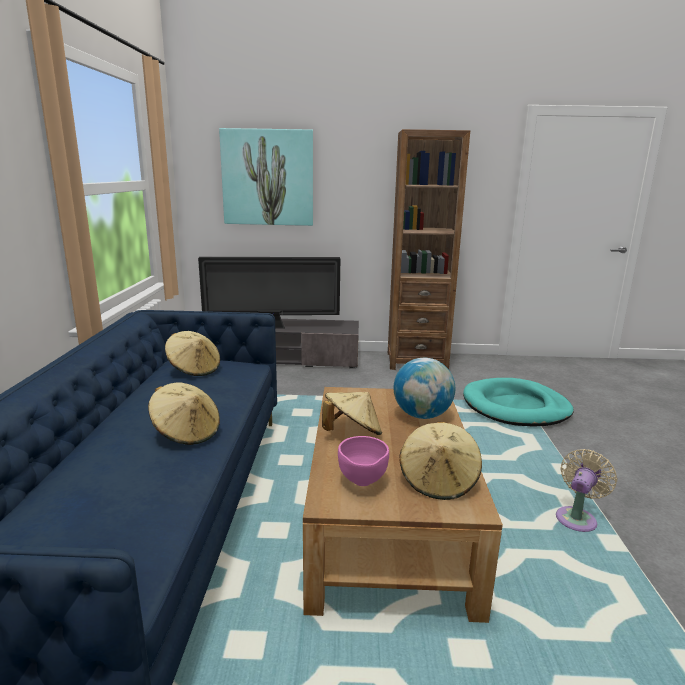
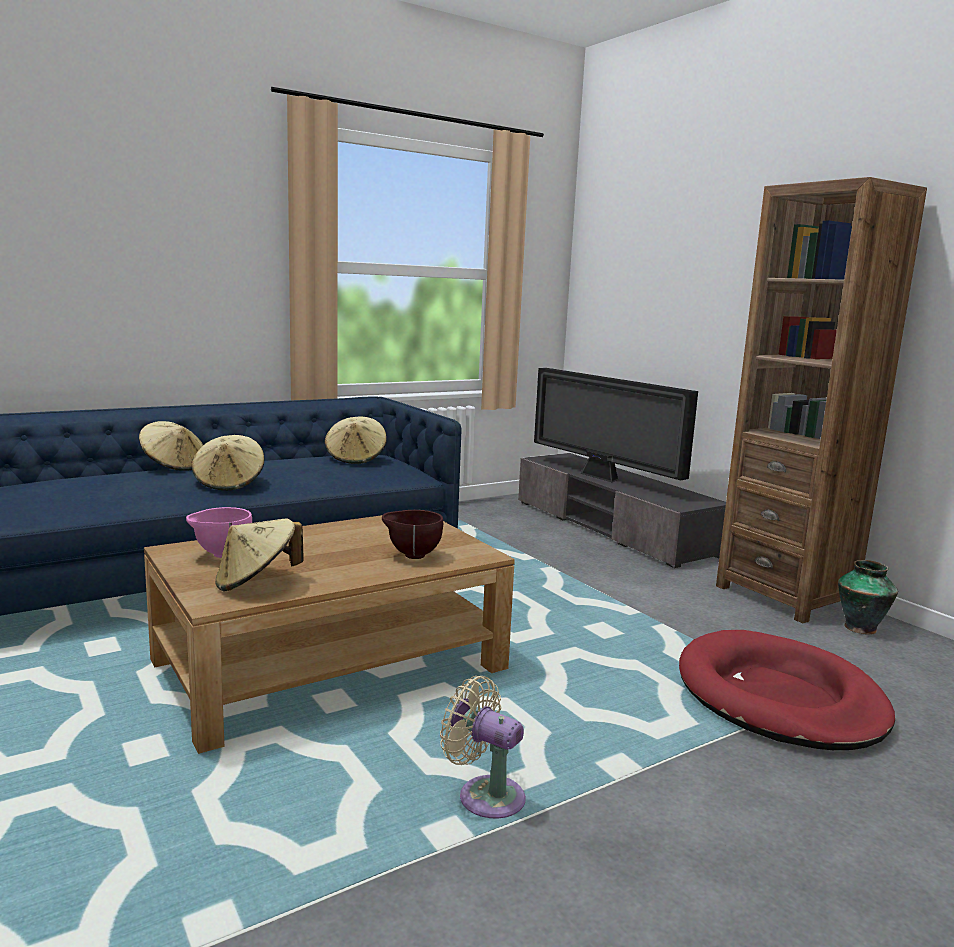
camera: 55 degrees right, 5 degrees down
(268, 178) = (654, 272): picture -> none
(352, 433) = (322, 536): beige hat -> beige hat (174, 466)
(422, 415) = (411, 556): globe -> brown bowl
(462, 363) = (860, 627): none -> vase
(515, 407) = (779, 697): turquoise dog bed -> red dog bed
(577, 518) = (485, 796): beige fan -> beige fan turned 150 degrees counterclockwise

